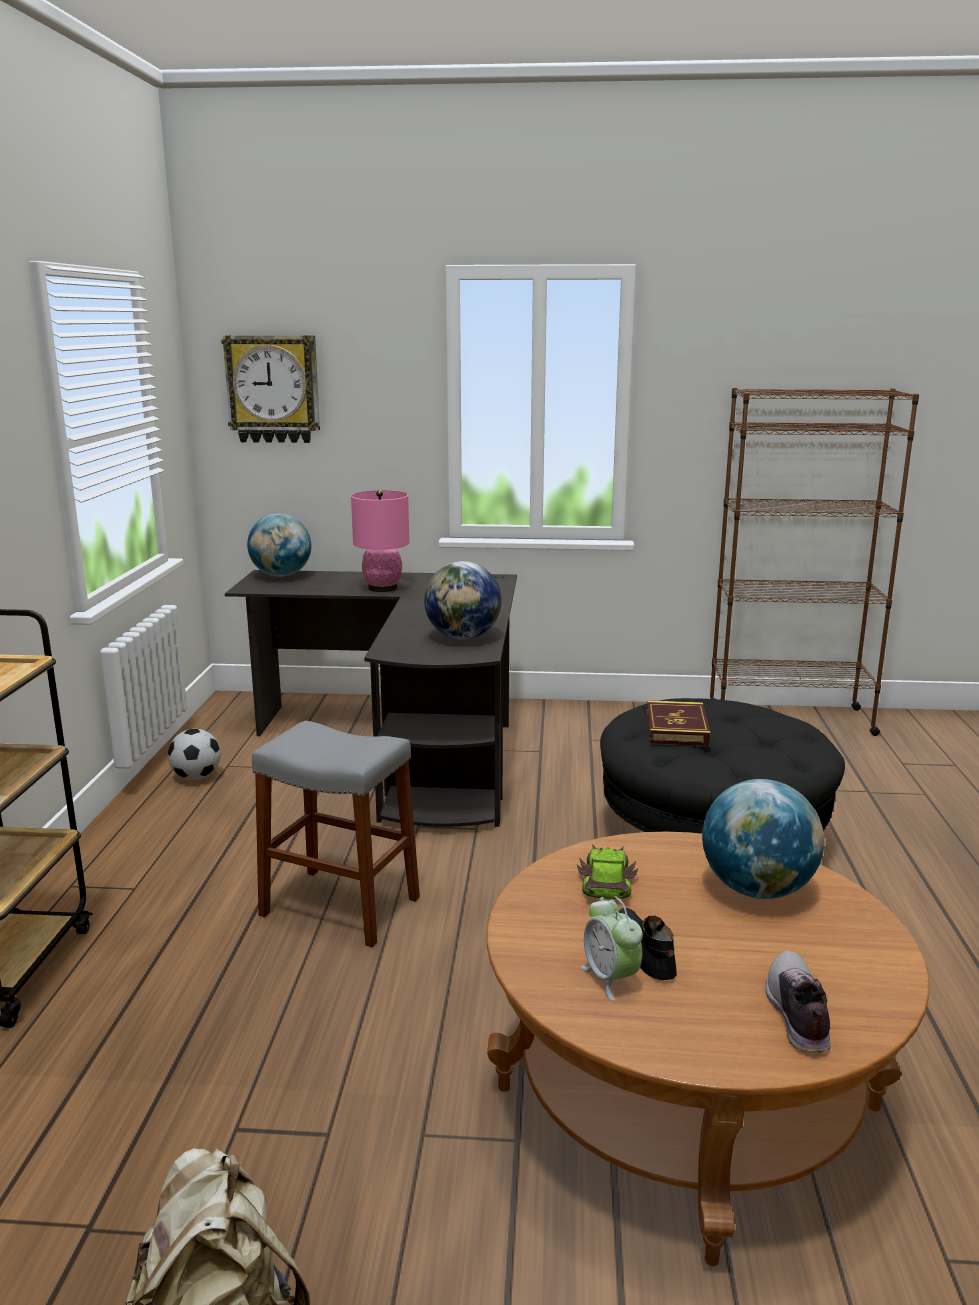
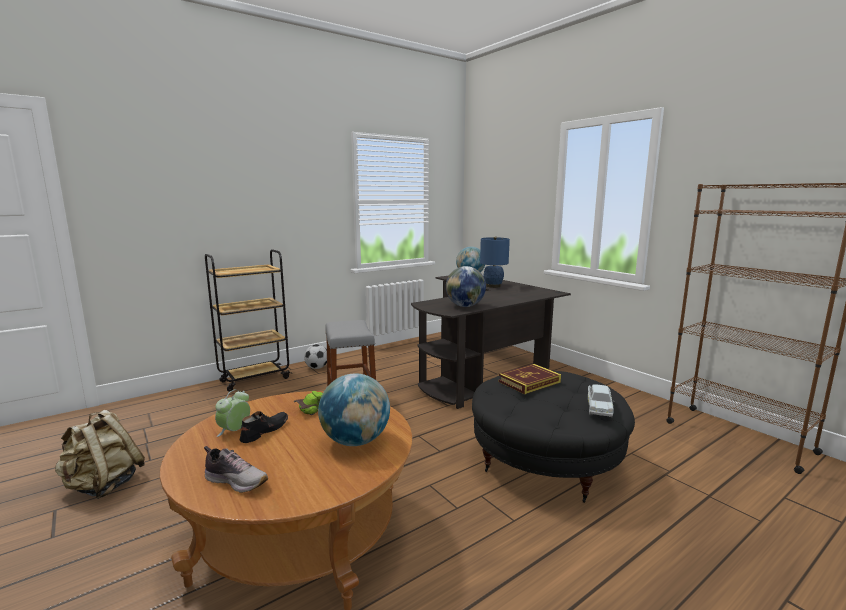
camera: 50 degrees right, 5 degrees down
(196, 777) = (398, 350): football -> football (317, 368)
(273, 389) = (490, 190): wall clock -> none
(383, 588) = (493, 286): pink table lamp -> blue table lamp
(793, 728) = (599, 407): none -> white toy car
(796, 1013) = (236, 481): shoe -> shoe turned 60 degrees clockwise

